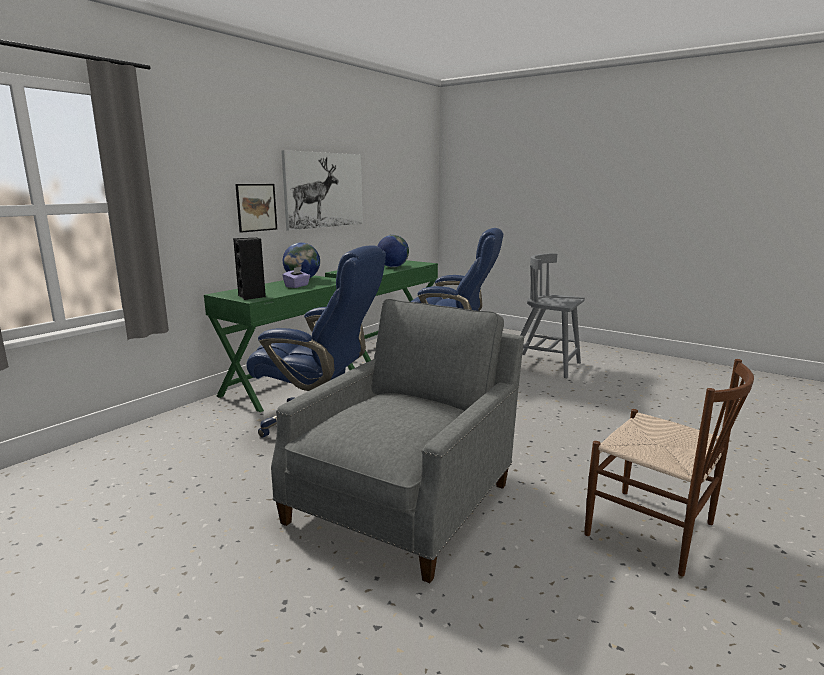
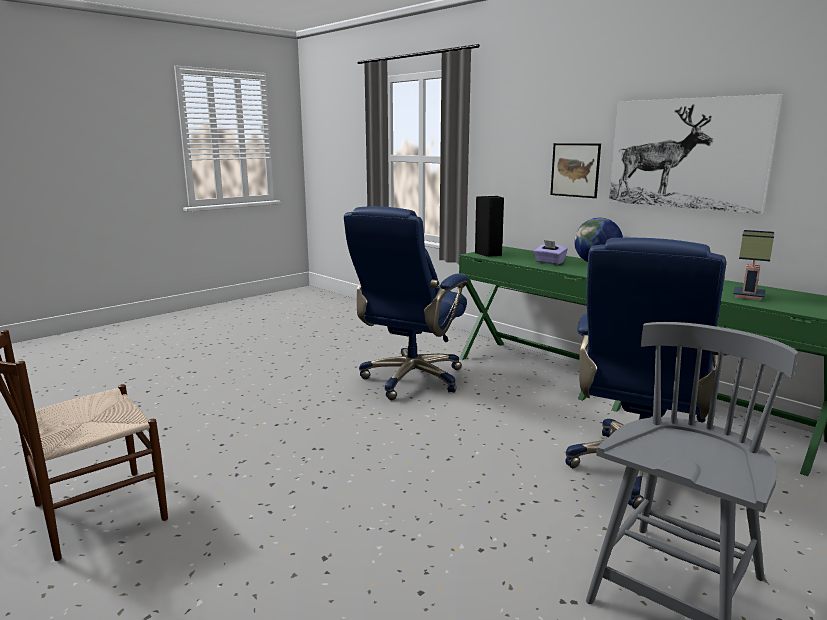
camera: 100 degrees right, 0 degrees up
(392, 267) = (746, 295): globe -> table lamp
(404, 500) = (262, 406): grey armchair -> none

